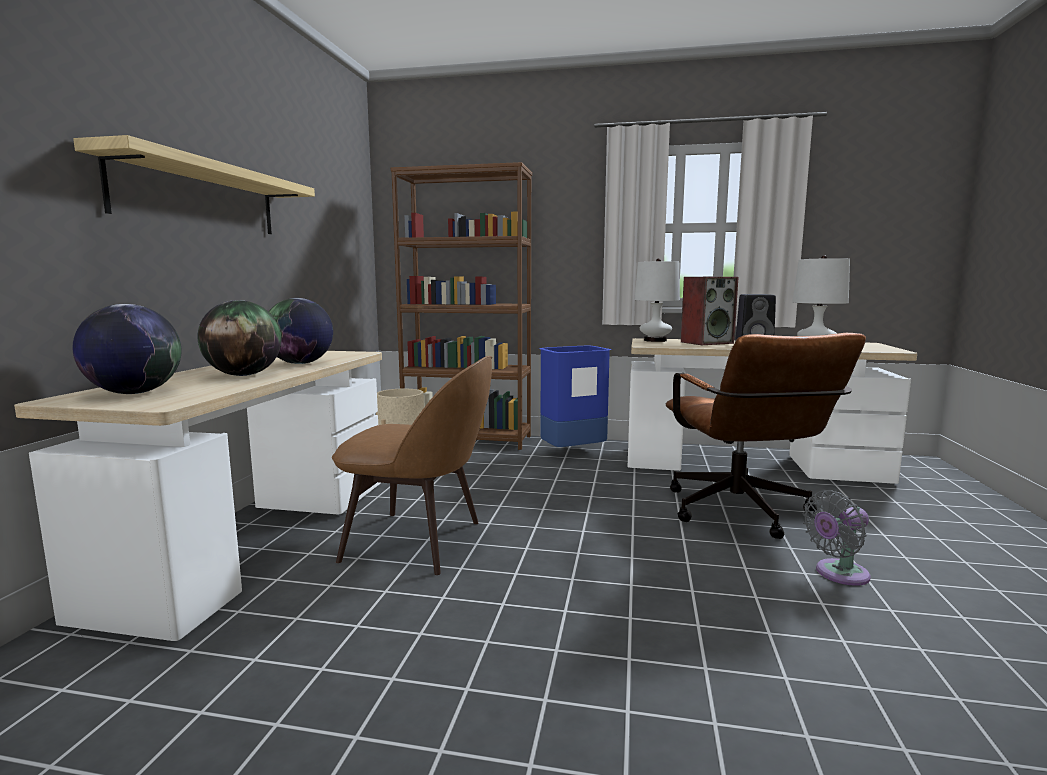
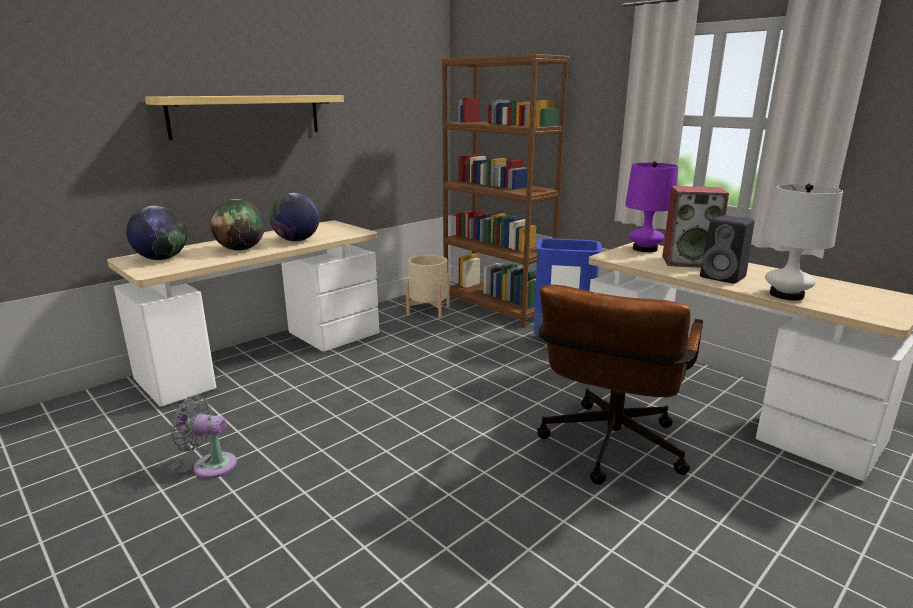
camera: 35 degrees right, 10 degrees up
(419, 541) = (340, 387): brown chair -> none
(655, 340) = (645, 249): white table lamp -> purple table lamp
(838, 574) = (591, 535): grey fan -> grey fan (211, 465)

